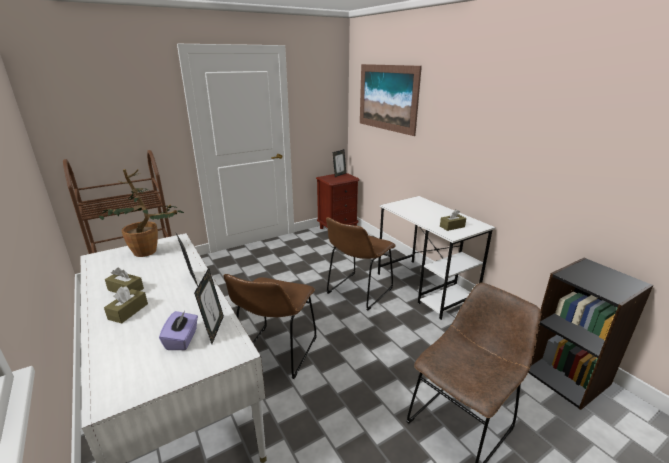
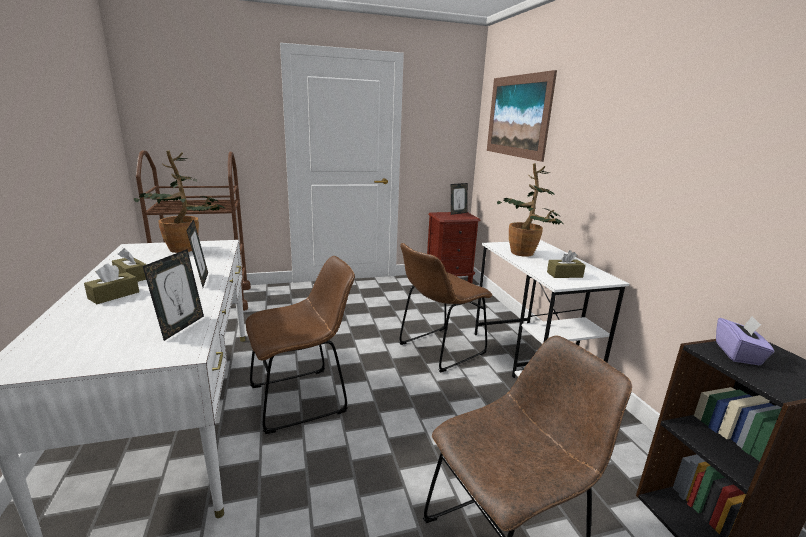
camera: 15 degrees right, 5 degrees down
(182, 340) = (139, 330): purple tissue box -> purple tissue box (738, 354)
(276, 354) = (303, 398): brown chair -> brown chair turned 150 degrees counterclockwise
(416, 212) = (524, 255): none -> potted plant

